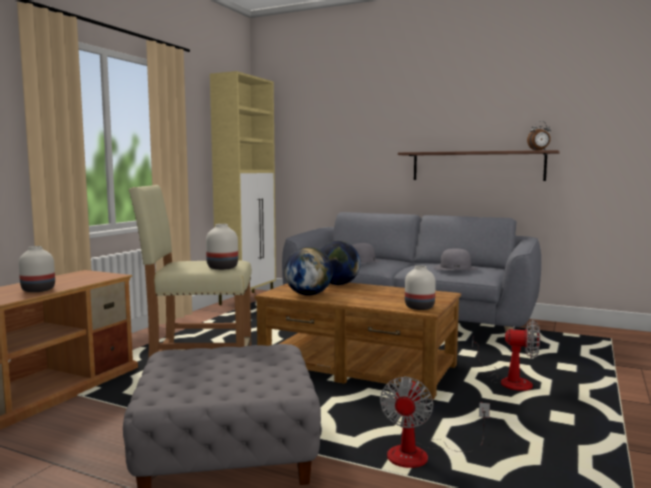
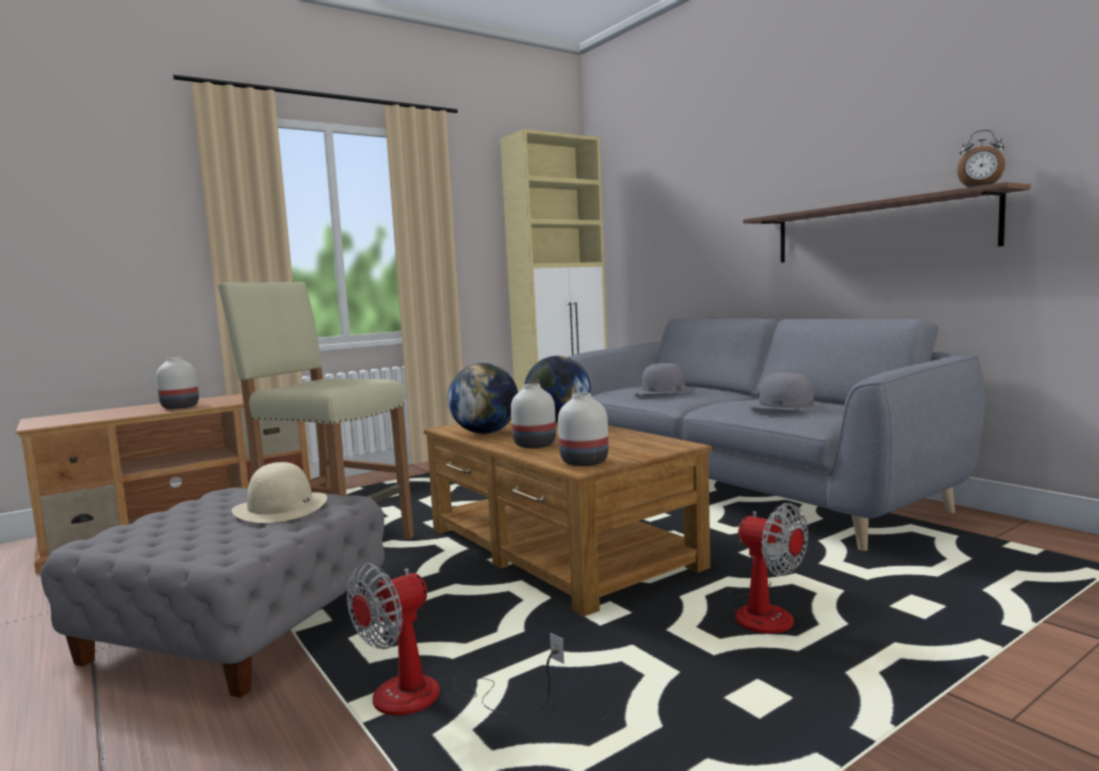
camera: 30 degrees right, 0 degrees up
(223, 267) = (330, 387): white vase -> white vase (535, 445)
(247, 357) = (281, 507): none -> beige hat

